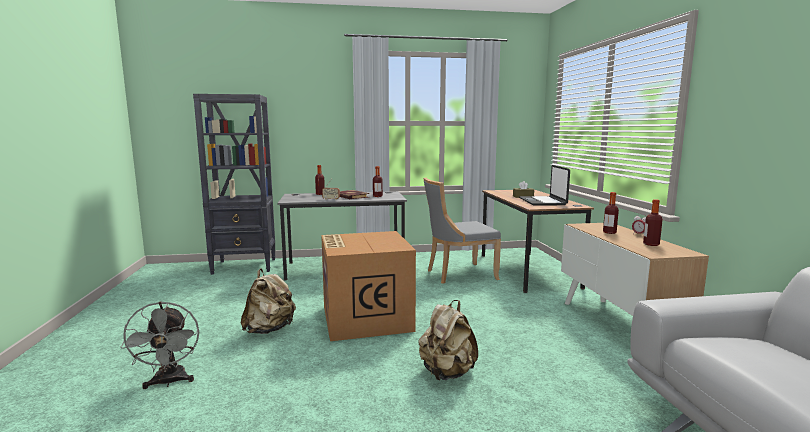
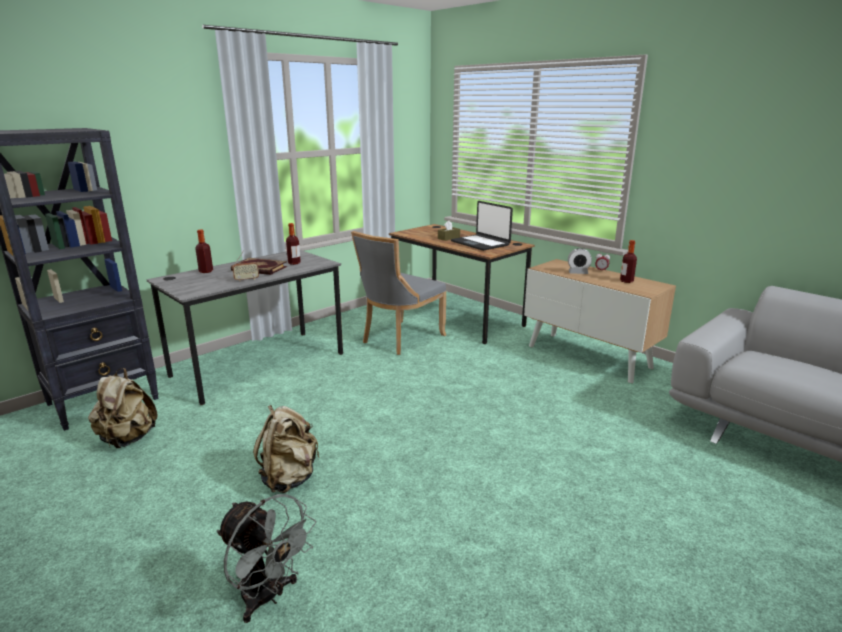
camera: 35 degrees left, 10 degrees up
(365, 318) = (378, 423): cardboard box -> none
(447, 373) = (530, 453): beige backpack -> beige backpack (127, 439)
(609, 232) = (578, 272): bottle -> alarm clock

